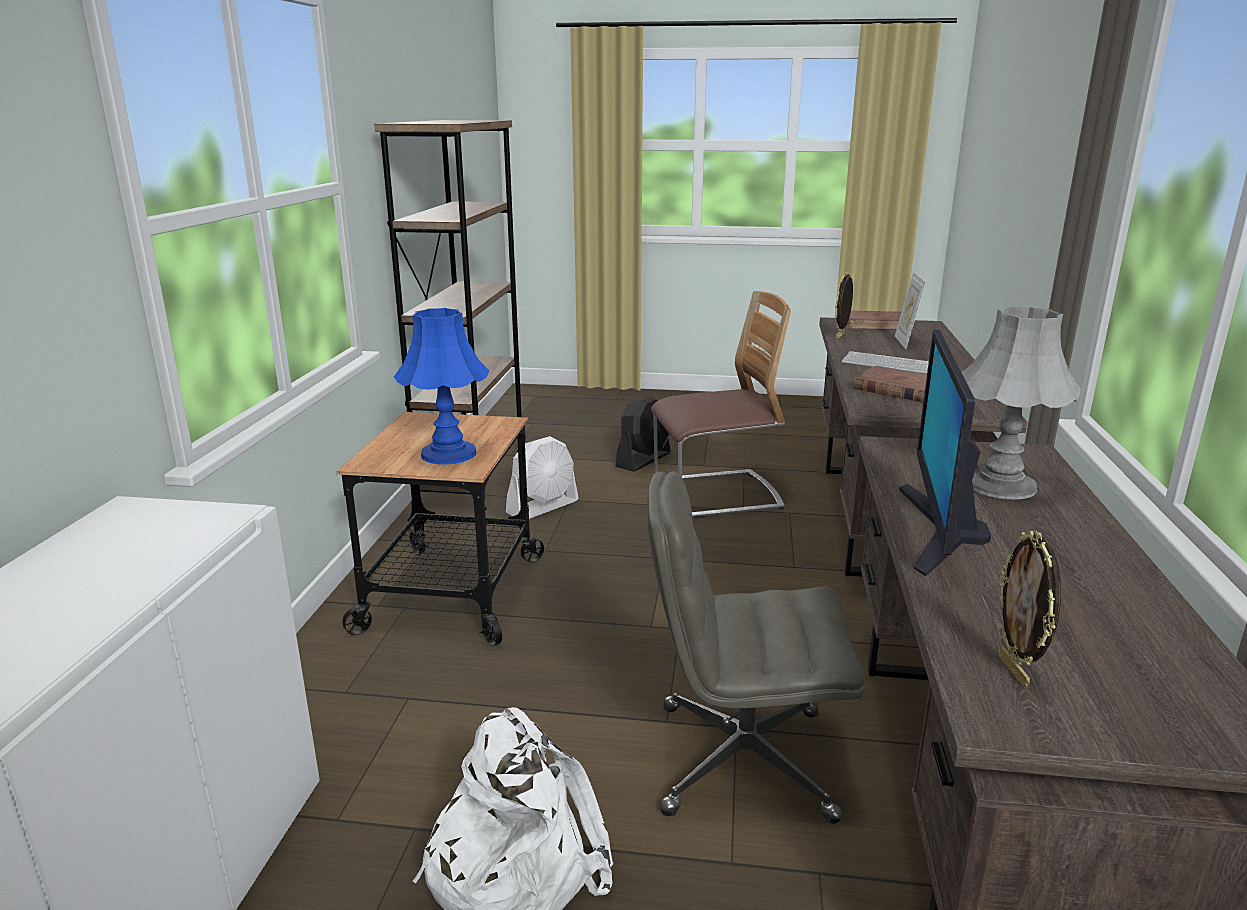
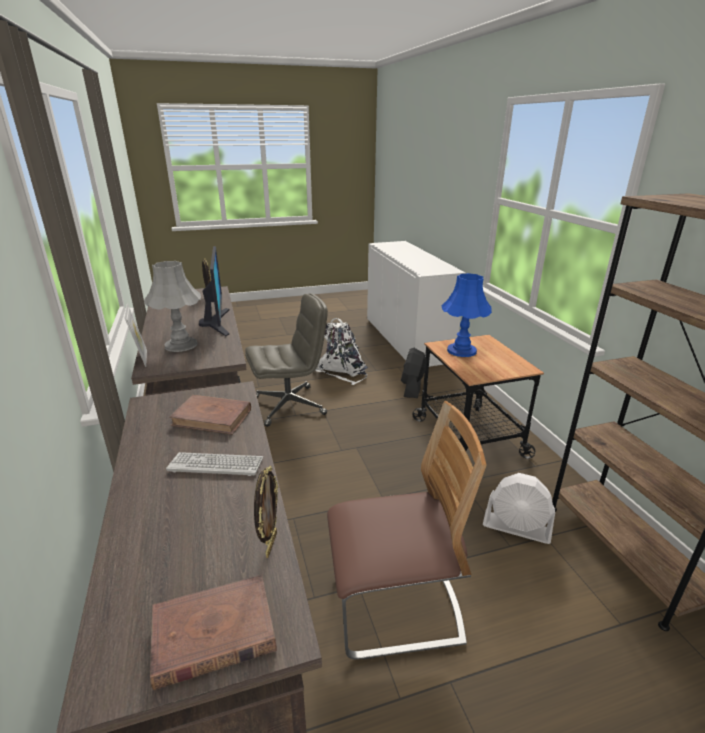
camera: 155 degrees right, 5 degrees up
(543, 507) = (516, 528): white fan -> white fan turned 90 degrees counterclockwise
(643, 460) = (525, 665): black fan -> black fan (412, 388)
(717, 495) = (395, 605): chair -> chair turned 150 degrees counterclockwise
(905, 342) = (178, 545): picture frame -> picture frame (141, 358)

